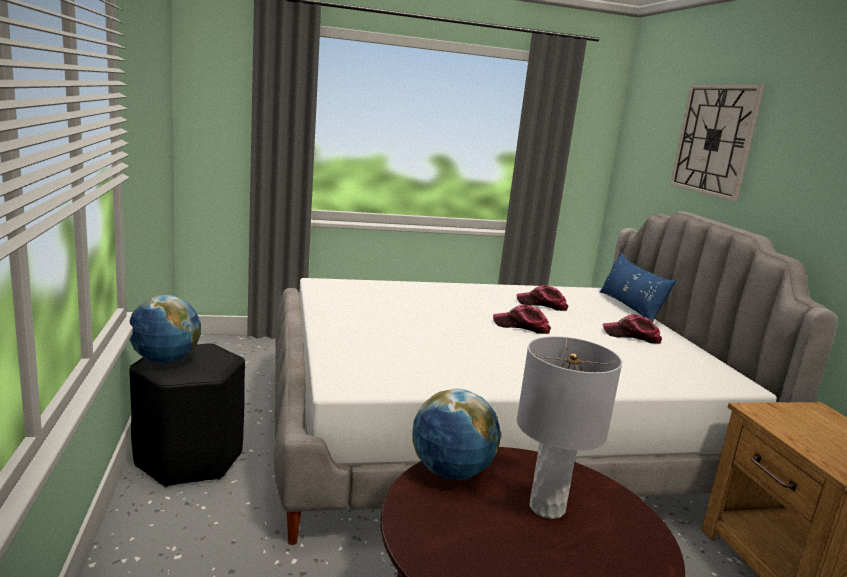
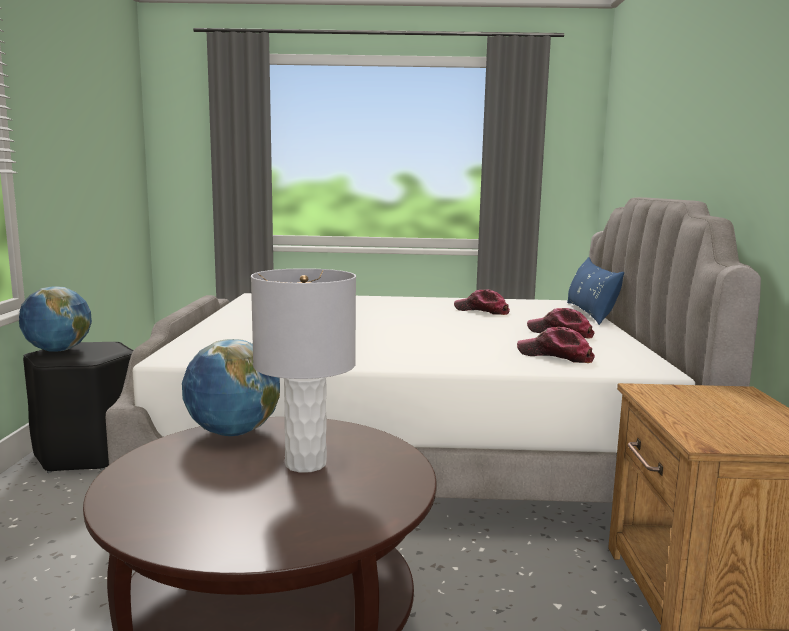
camera: 15 degrees right, 5 degrees down
(521, 327) = (433, 324): cap -> cap (555, 356)
(714, 140) = (668, 111): wall clock -> none

